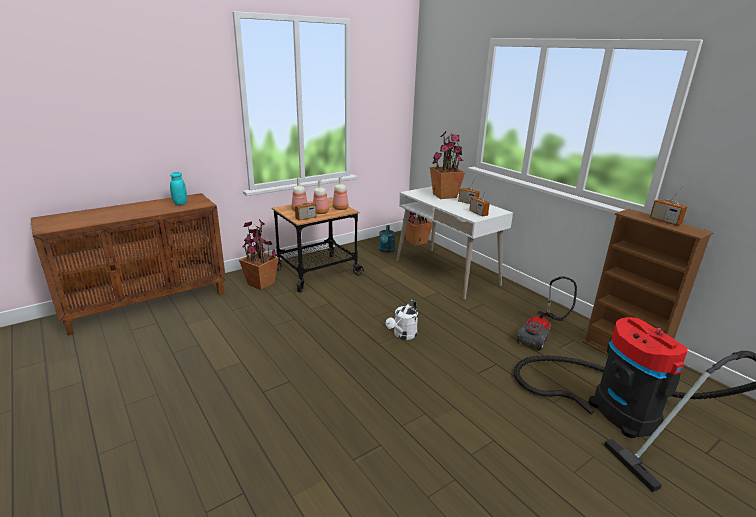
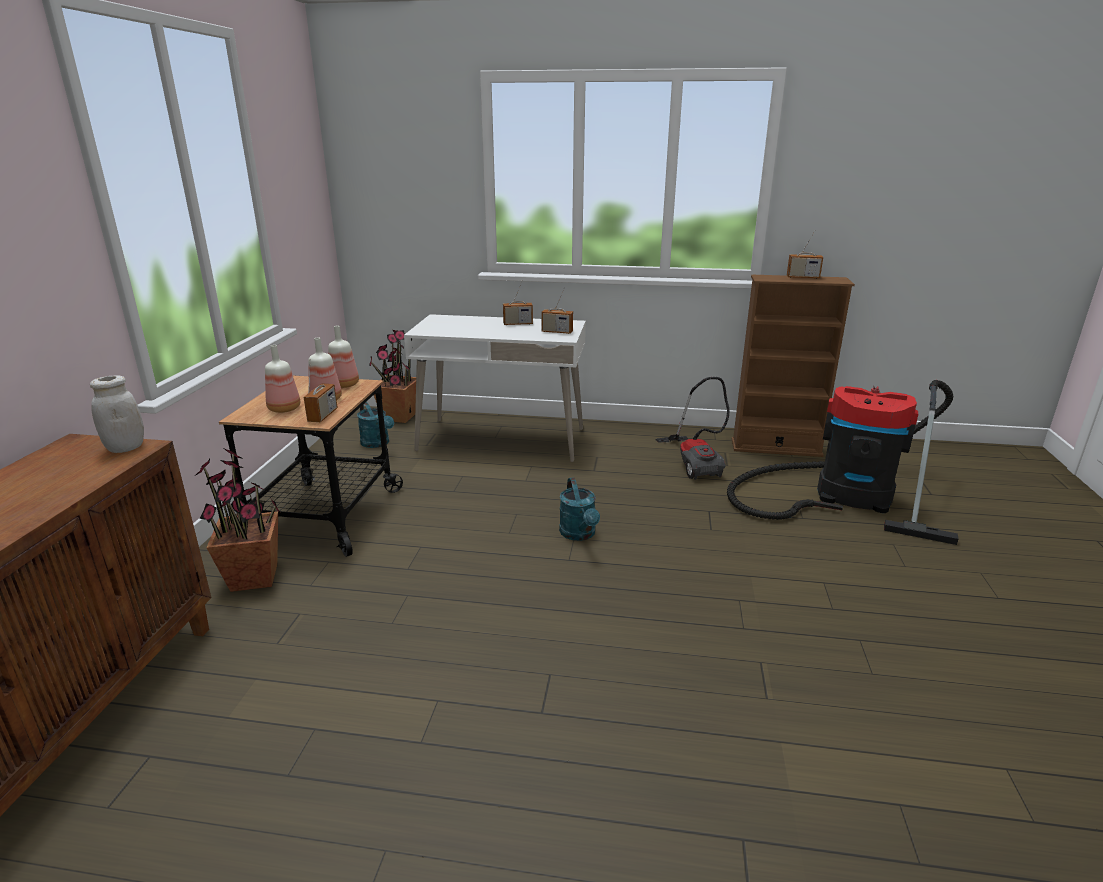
camera: 45 degrees left, 0 degrees up
(180, 203) = (73, 465): turquoise jar -> none
(201, 203) = (126, 448): none -> white jar
(403, 335) = (579, 534): white watering can -> turquoise watering can
(445, 195) = (472, 323): potted plant -> none

